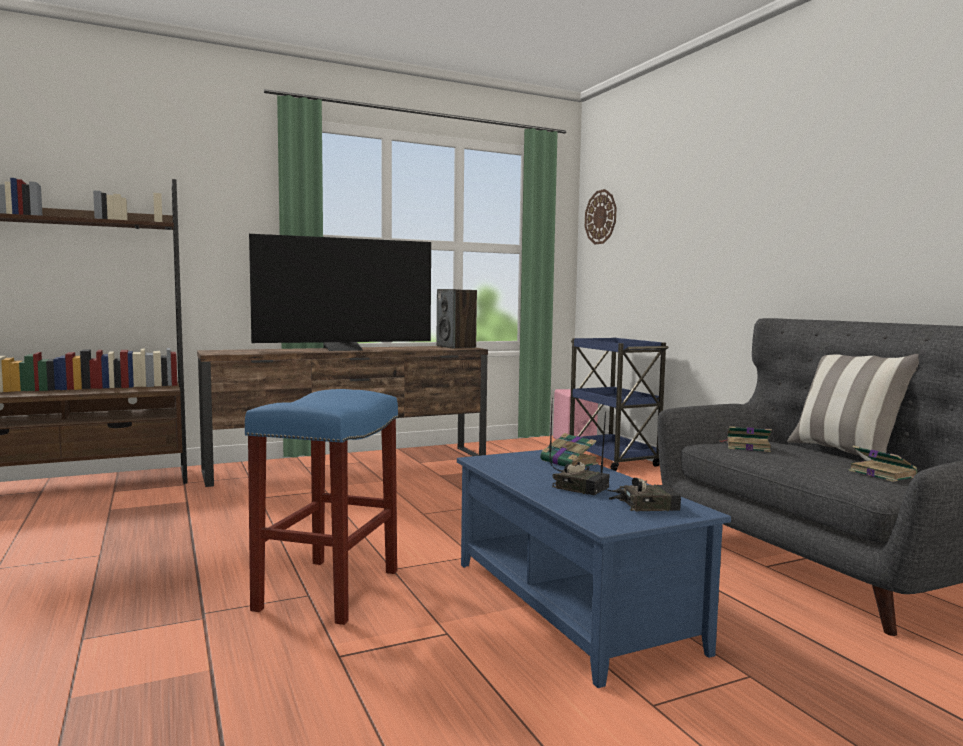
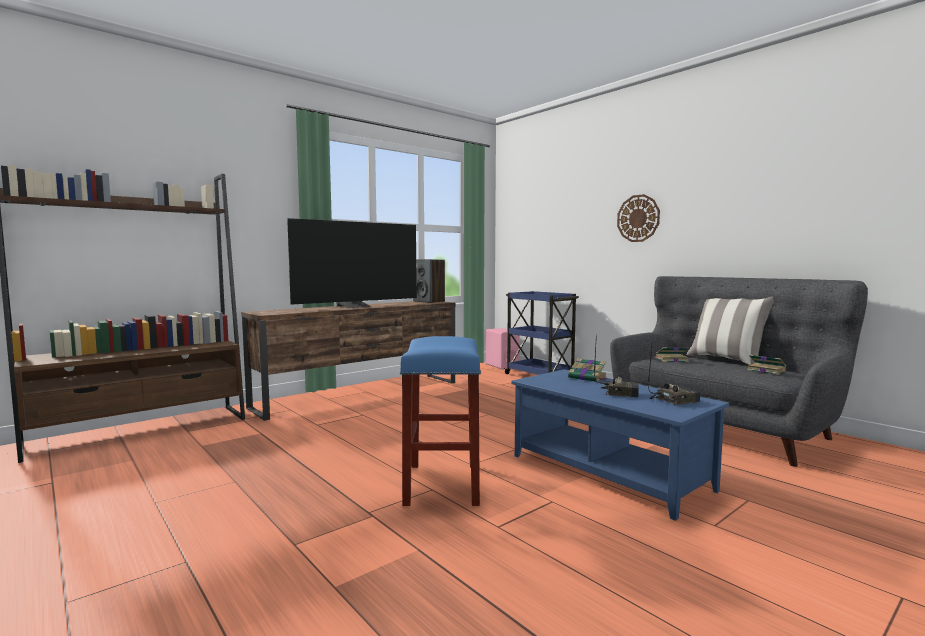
camera: 15 degrees left, 0 degrees up
(601, 217) = (516, 207): wall clock -> wall clock (638, 218)

